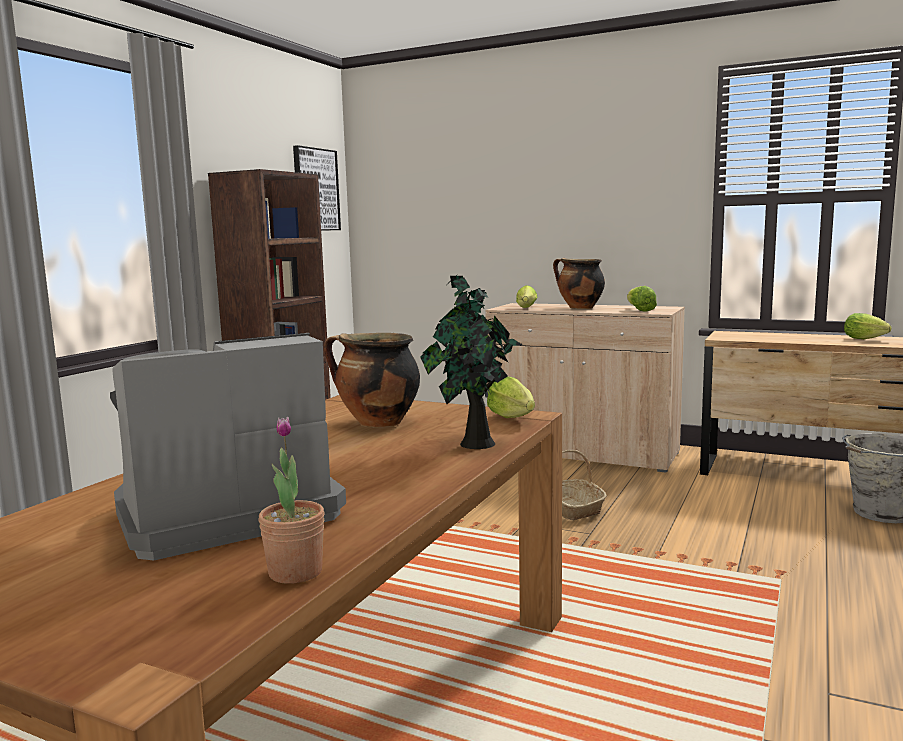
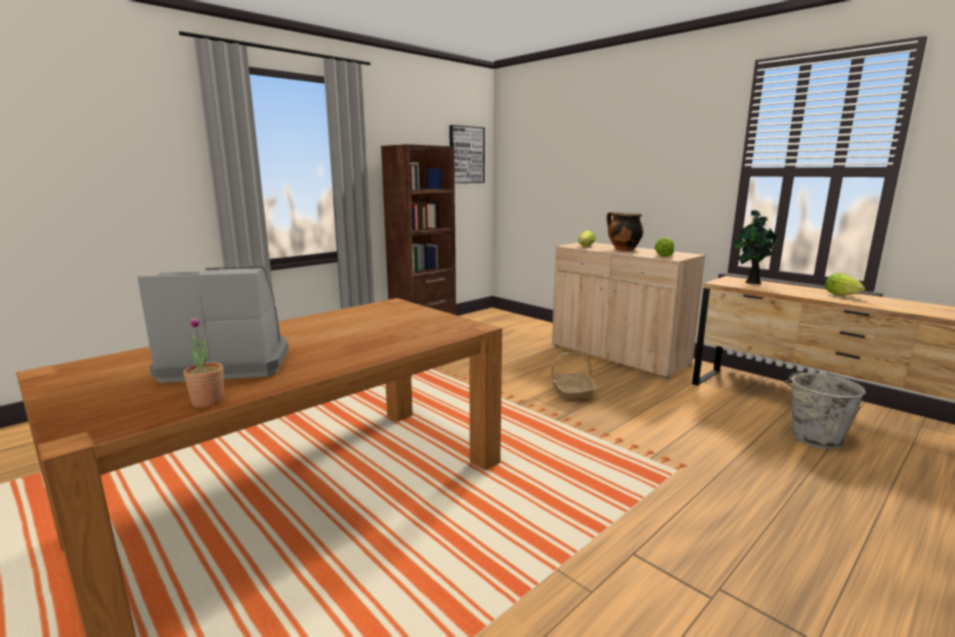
camera: 20 degrees right, 5 degrees up
(377, 423) = (383, 320): cooking pot -> none
(474, 444) = (413, 342): potted plant -> potted plant (751, 282)
(513, 418) = (464, 328): lettuce -> none

